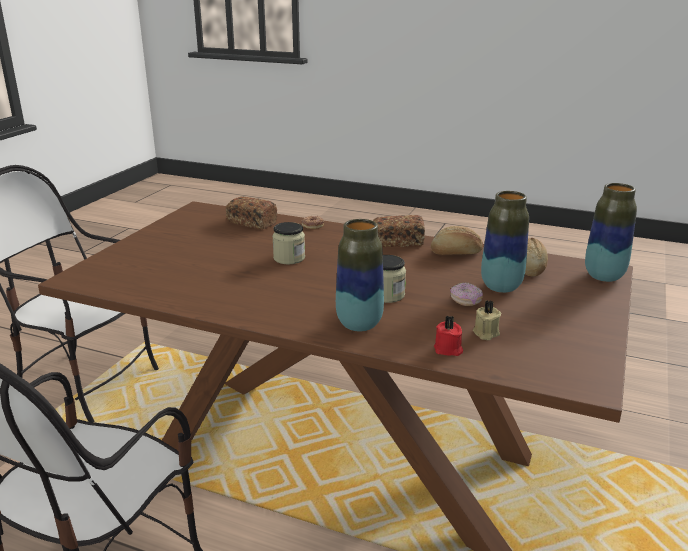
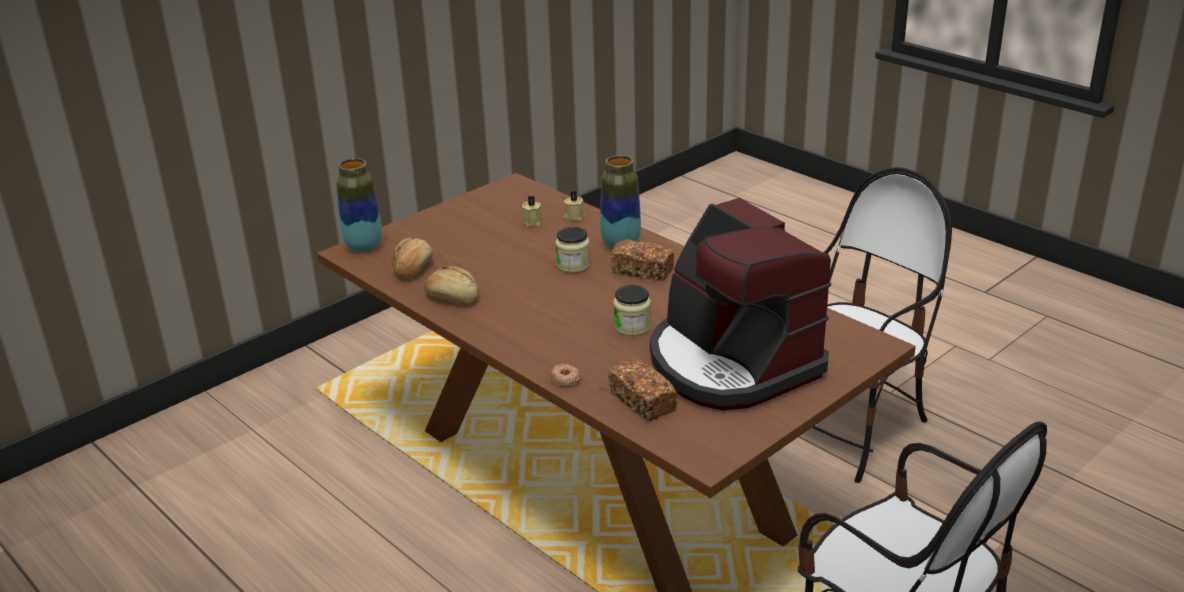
camera: 155 degrees left, 5 degrees up
(197, 249) = (731, 363): none -> coffee machine
(398, 242) = (494, 326): bread -> bread (642, 271)
(448, 350) = (574, 216): red candle -> beige candle
(465, 301) = (514, 247): donut -> none
(501, 287) = (466, 254): vase -> none

